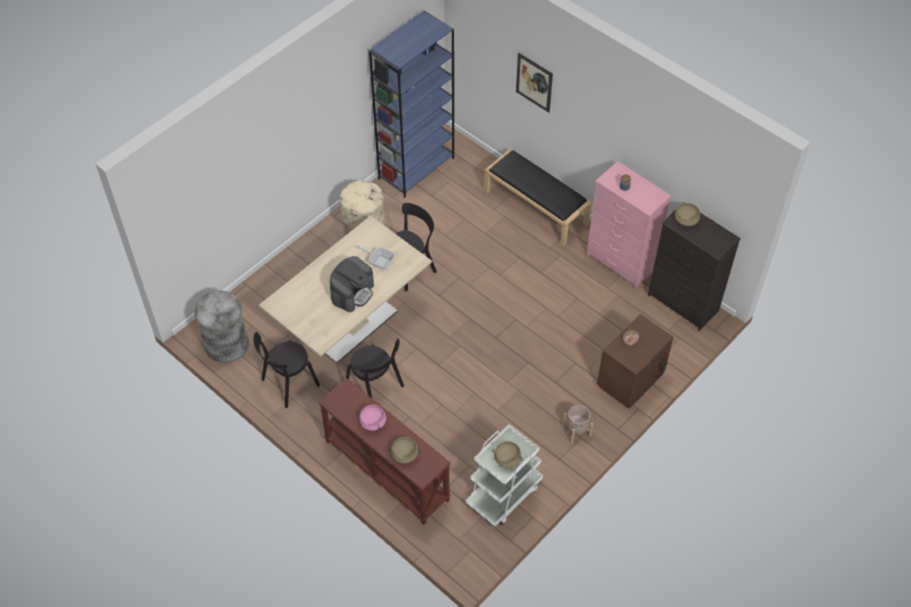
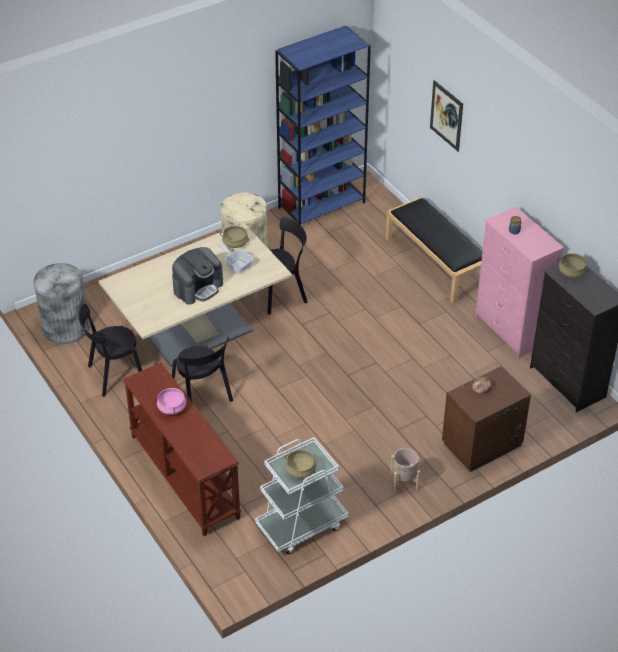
camera: 15 degrees right, 10 degrees down
(404, 454) = (193, 444): beige cooking pot -> beige cooking pot (235, 243)

